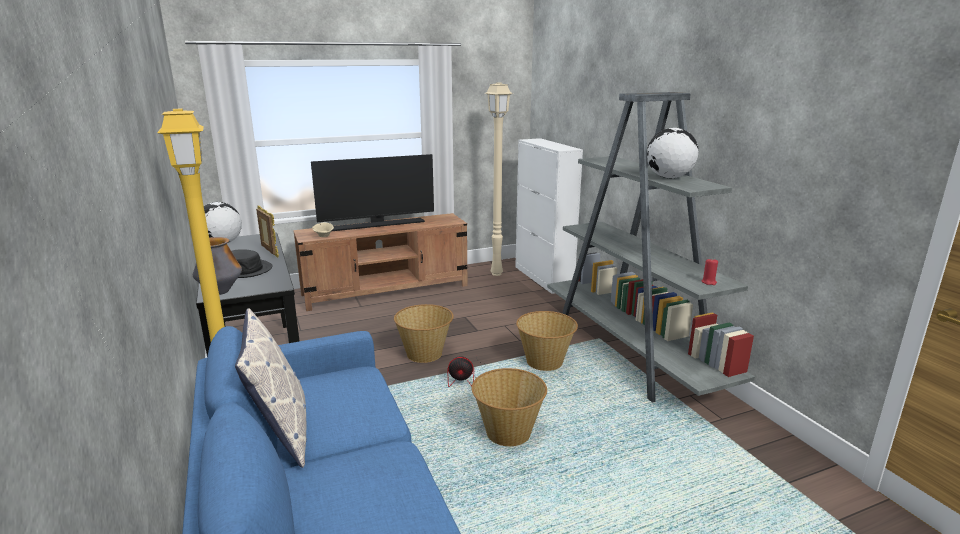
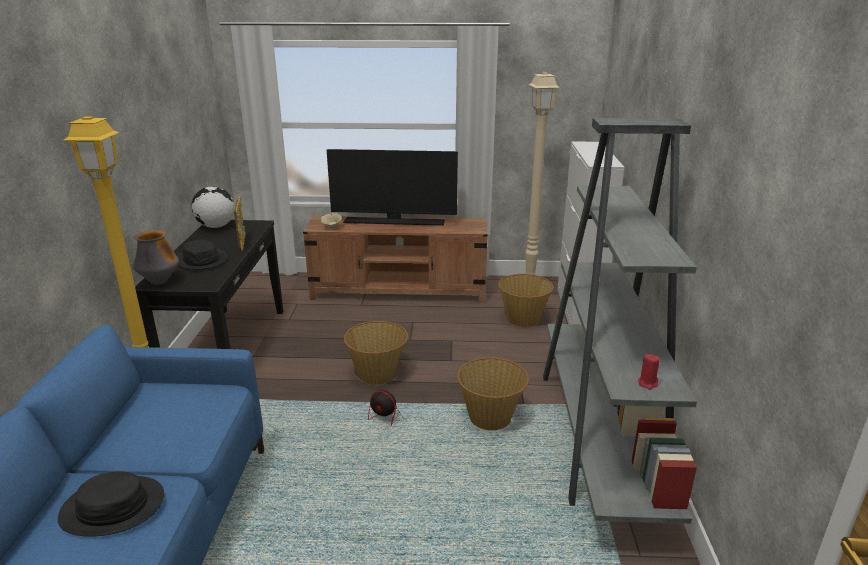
camera: 25 degrees right, 5 degrees up
(281, 432) = (107, 437): pillow -> none
(358, 480) = (112, 507): none -> black hat
(508, 432) = (383, 489): basket -> basket (523, 319)
(669, 177) = (637, 235): globe -> none

